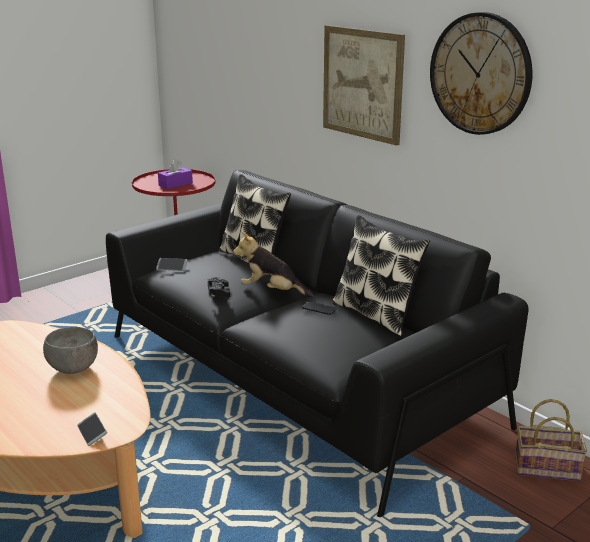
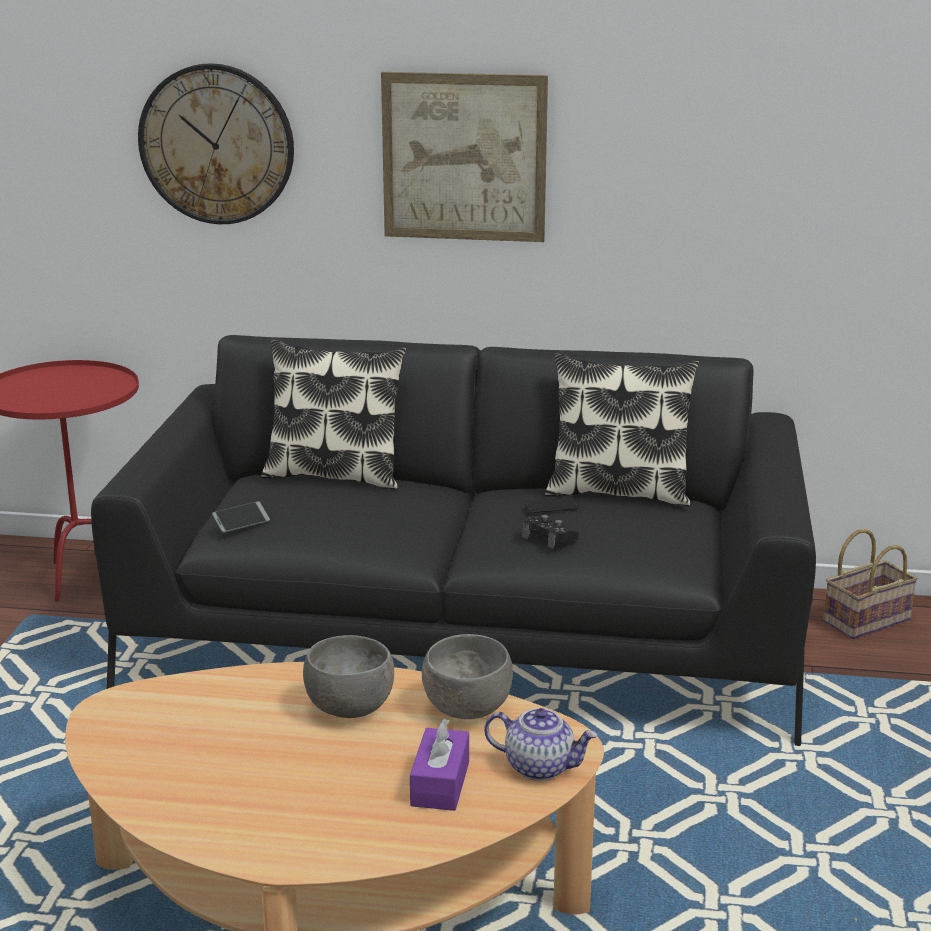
camera: 40 degrees left, 0 degrees up
(92, 433) = (540, 767): phone -> teapot
(115, 391) = (466, 709): none -> grey bowl
(175, 184) = (68, 391): purple tissue box -> purple tissue box (440, 783)
(218, 292) = (379, 531): black game controller -> black game controller (549, 537)
(272, 292) = (434, 509): plush toy -> none
(480, 74) = (689, 120): wall clock -> wall clock (217, 144)

